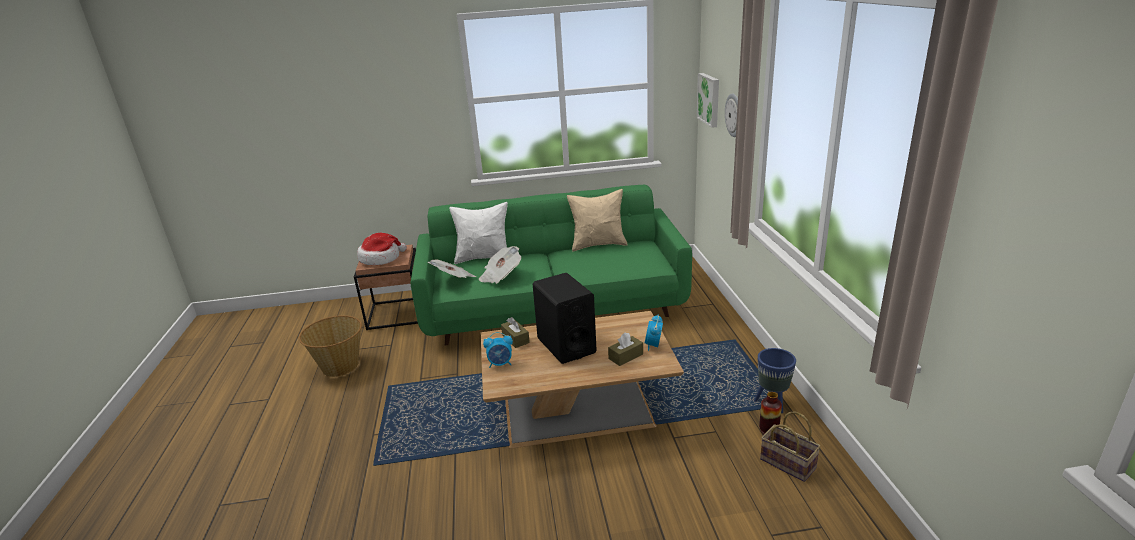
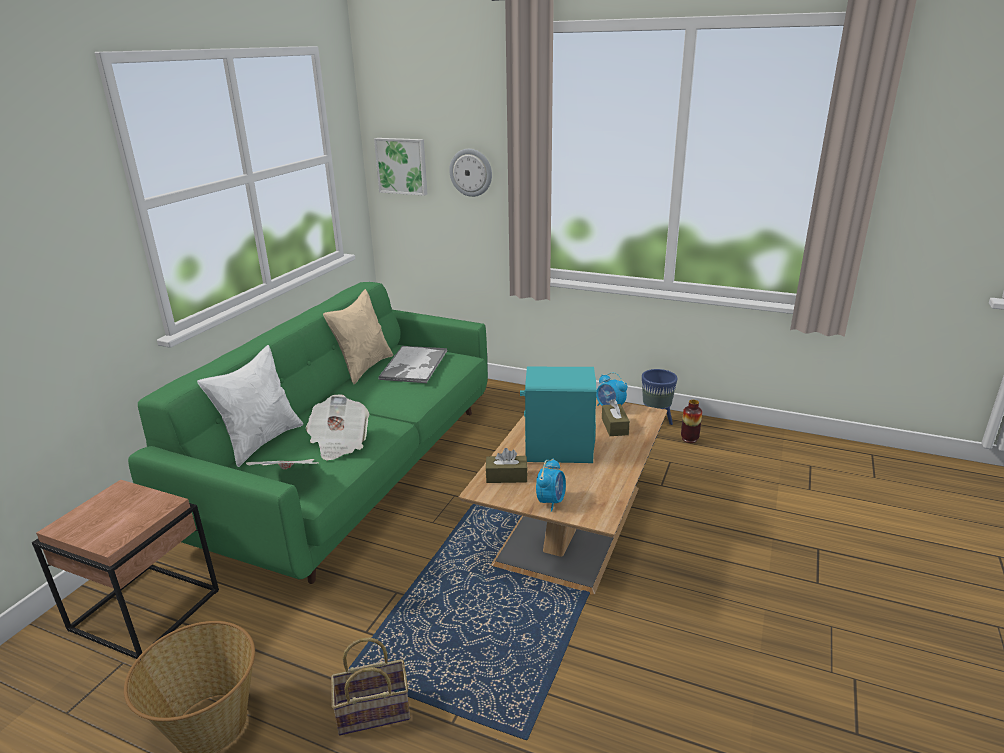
camera: 60 degrees left, 0 degrees up
(381, 258) = (114, 520): hat -> none
(566, 345) = (558, 450): black speaker -> turquoise speaker
(618, 256) = (414, 365): none -> tray
(789, 463) = (734, 447): basket -> basket (375, 710)

